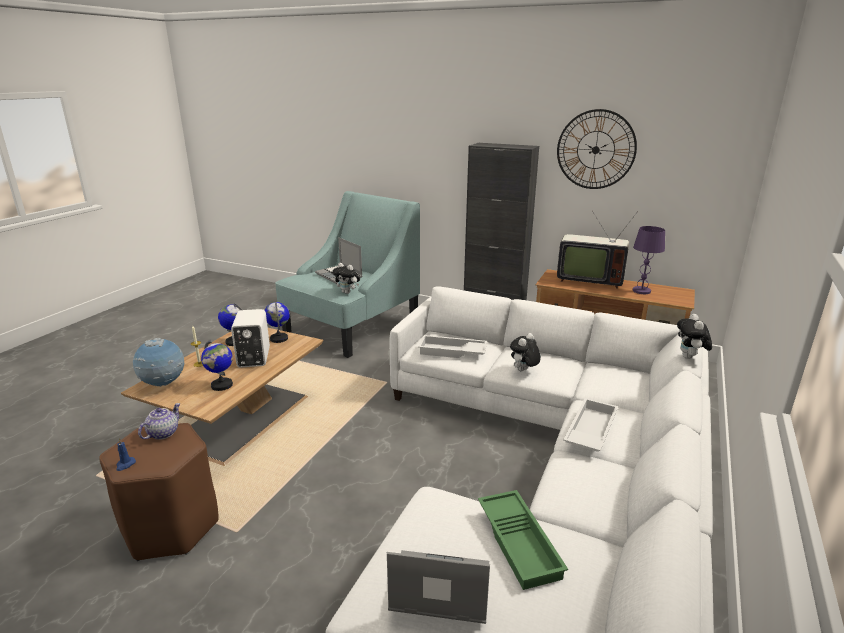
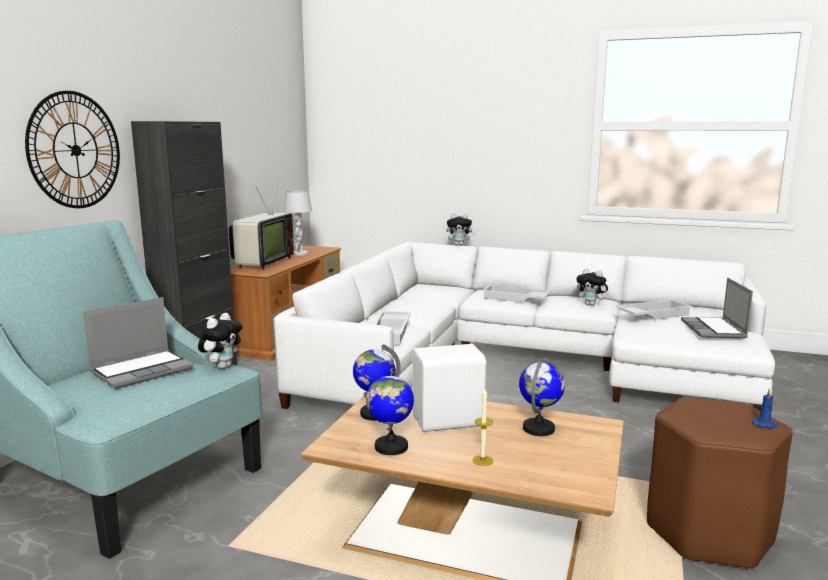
camera: 95 degrees left, 10 degrees down
(163, 384) = (564, 475): globe -> none
(163, 433) = (693, 419): teapot -> none
(520, 542) = (653, 314): green tray -> white tray
(523, 371) = (426, 311): plush toy -> plush toy (591, 305)
(595, 150) = (228, 123): wall clock -> wall clock (75, 150)
(641, 291) = (299, 253): purple table lamp -> white table lamp

